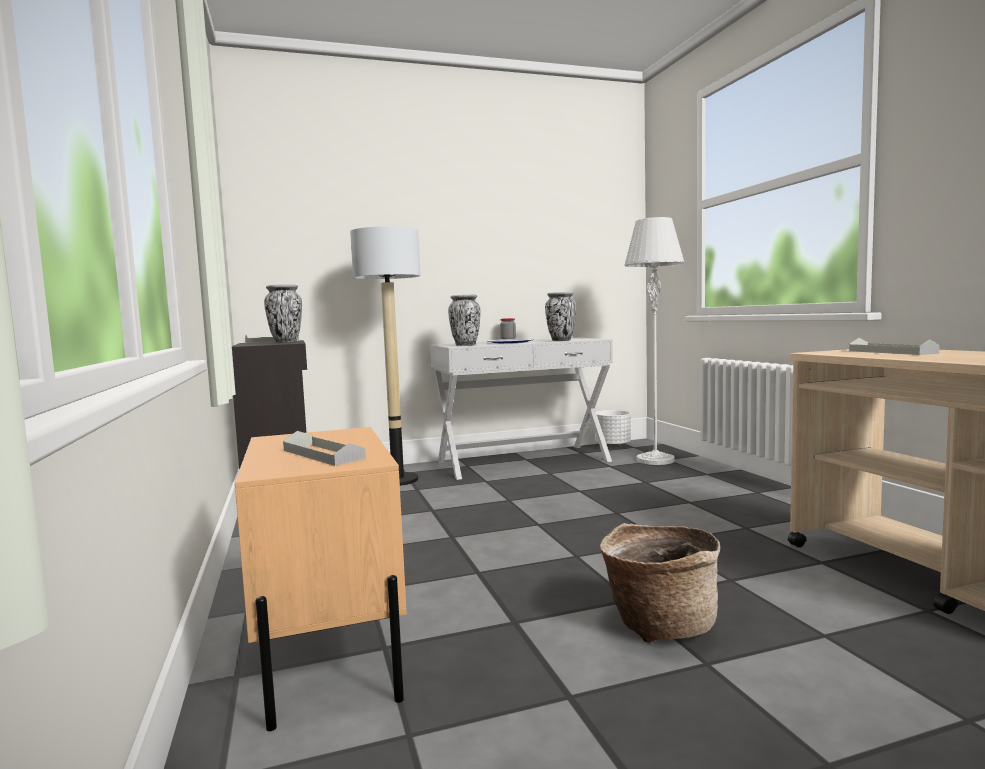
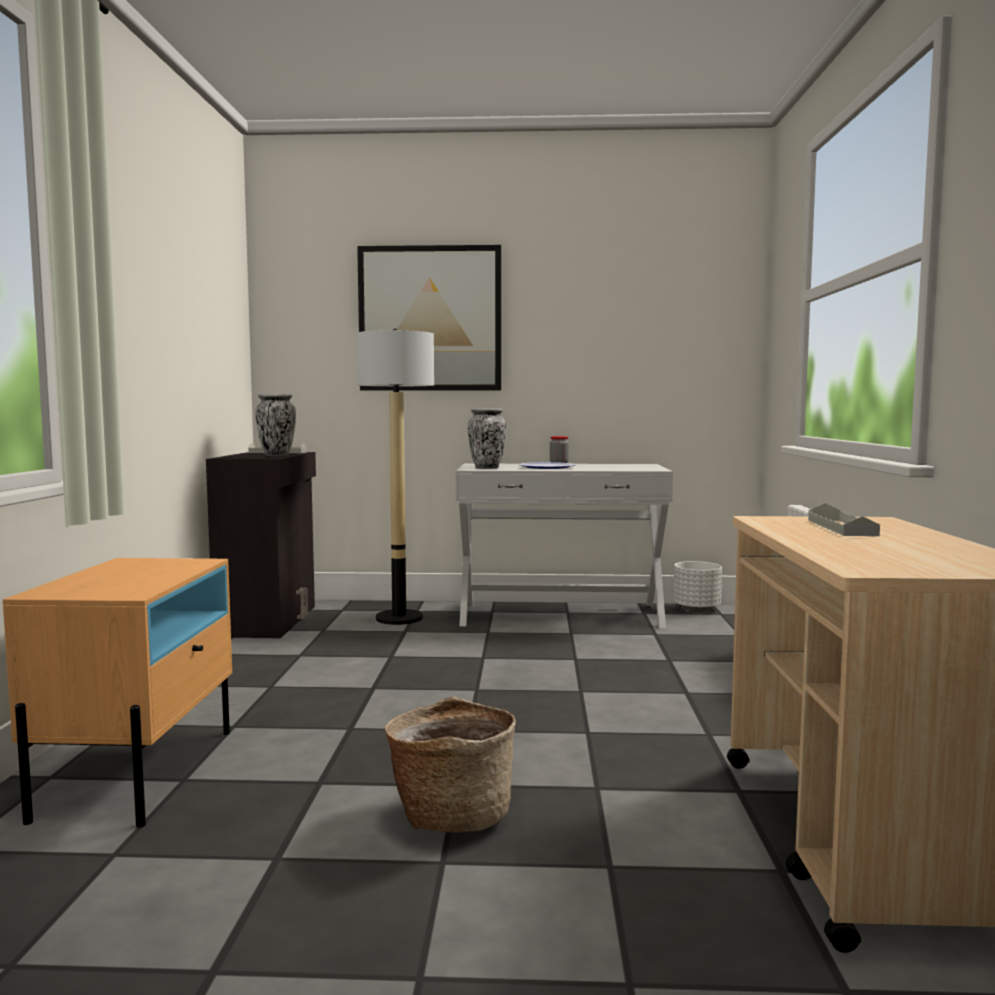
camera: 20 degrees right, 0 degrees up
(323, 454) = (117, 582): grey tray -> none
(395, 222) = (430, 319): none -> picture
(561, 340) = (608, 469): vase -> none
(655, 460) = (723, 634): grey floor lamp -> none

